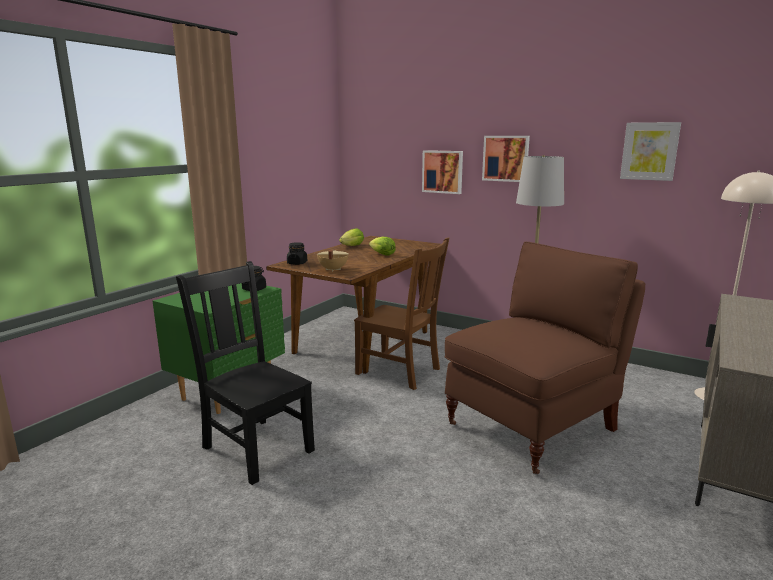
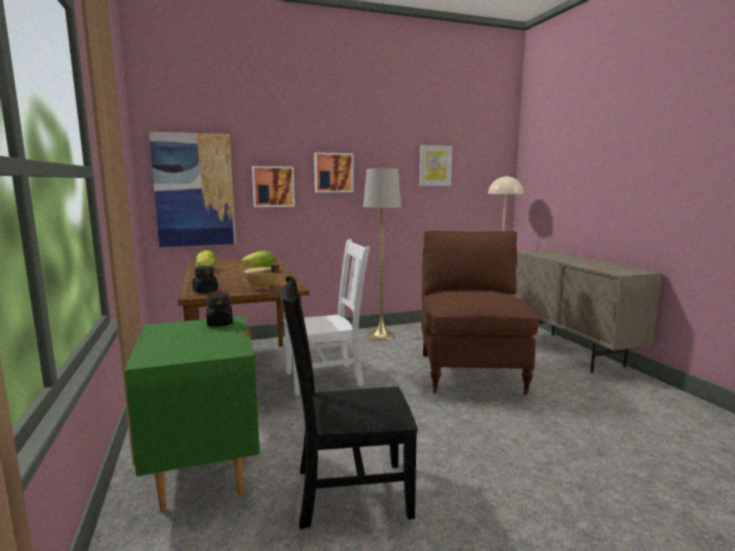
camera: 50 degrees left, 5 degrees down
(378, 172) = (194, 190): none -> picture
(400, 372) = (327, 378): brown chair -> white chair

